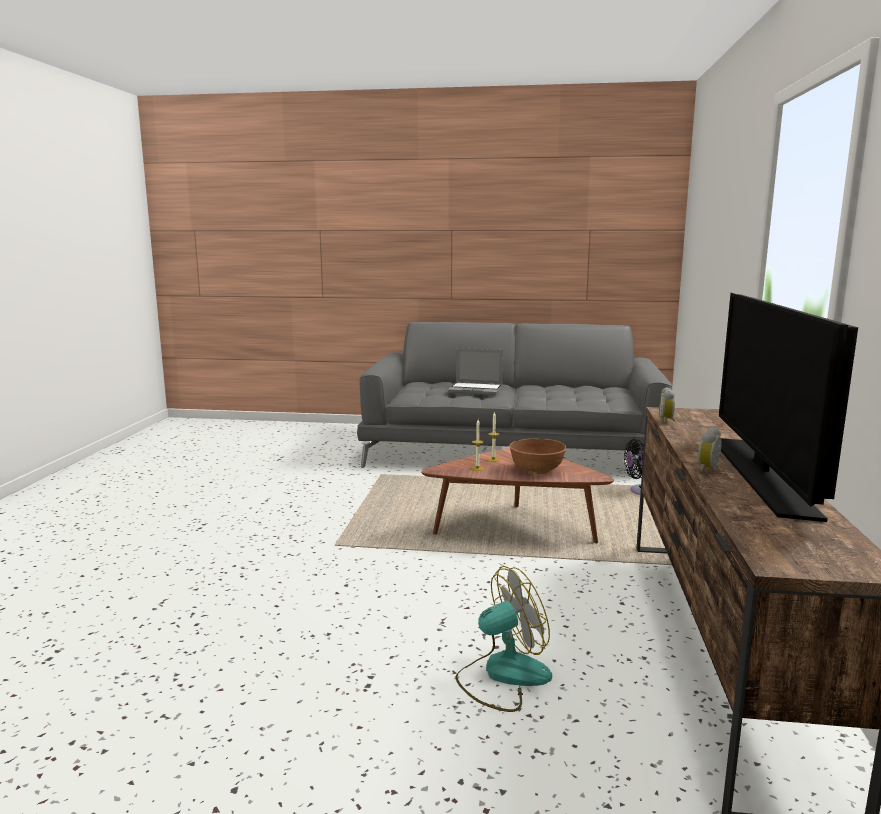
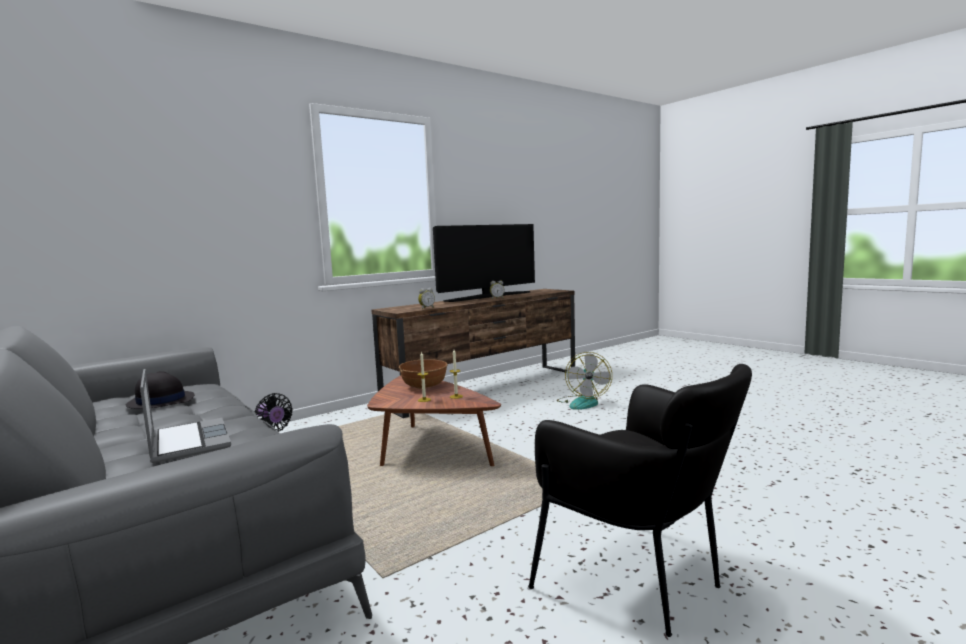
camera: 135 degrees left, 5 degrees down
(251, 508) = (640, 582): none -> black armchair
(503, 675) = (583, 402): fan -> fan turned 105 degrees counterclockwise
(583, 393) = (160, 401): none -> black hat

